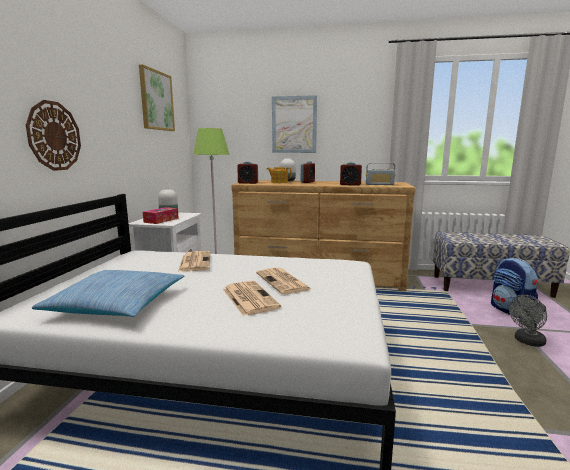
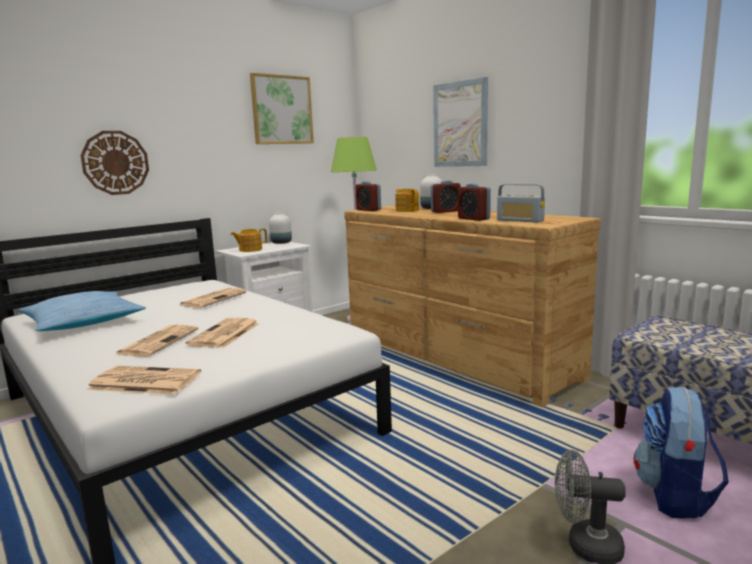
camera: 40 degrees right, 0 degrees up
(161, 220) = (250, 250): tissue box -> teapot
(334, 323) = (143, 381): none -> newspaper

